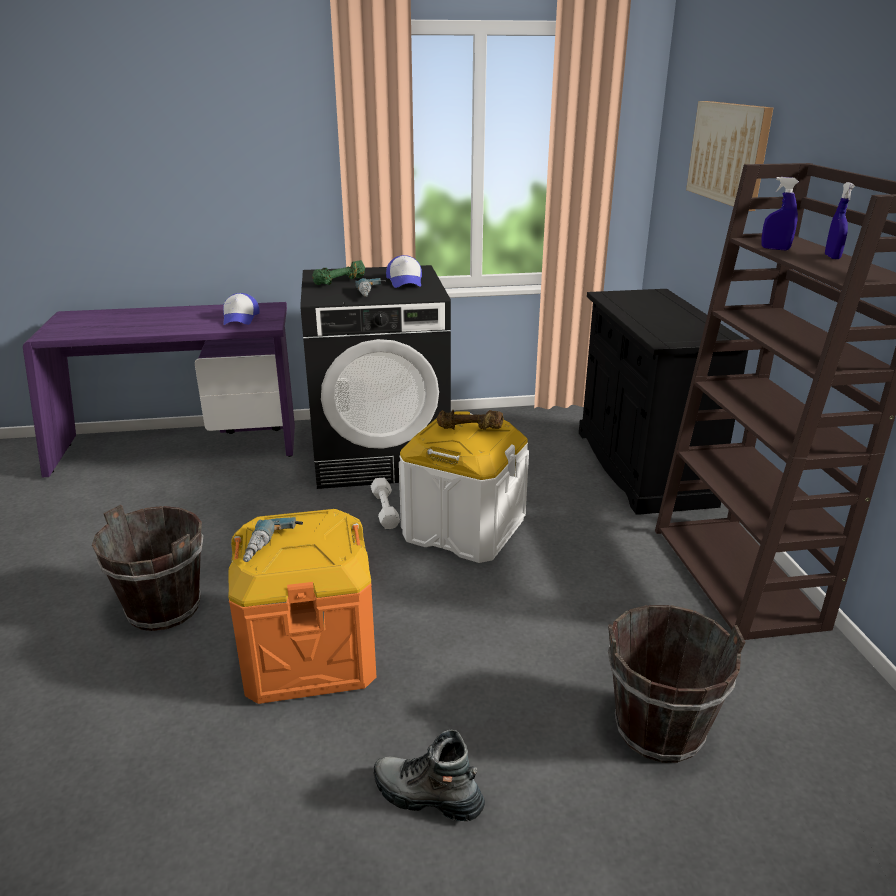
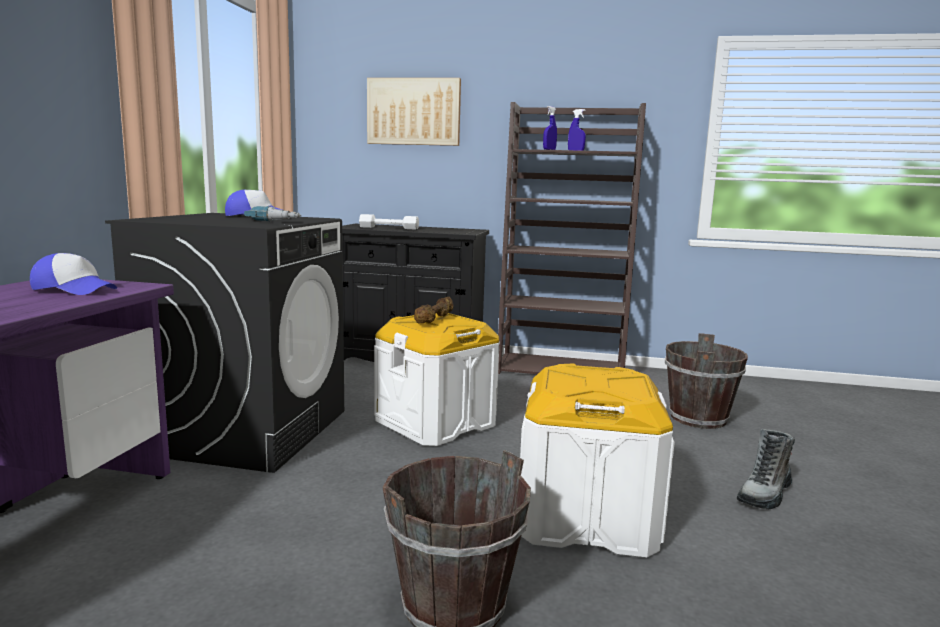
camera: 70 degrees left, 15 degrees down
(273, 547) = (608, 389): power drill -> none
(309, 653) = (586, 517): orange storage box -> white storage box
(340, 282) = (205, 220): green dumbbell -> none
(385, 509) = (364, 446): white dumbbell -> white dumbbell (389, 228)

